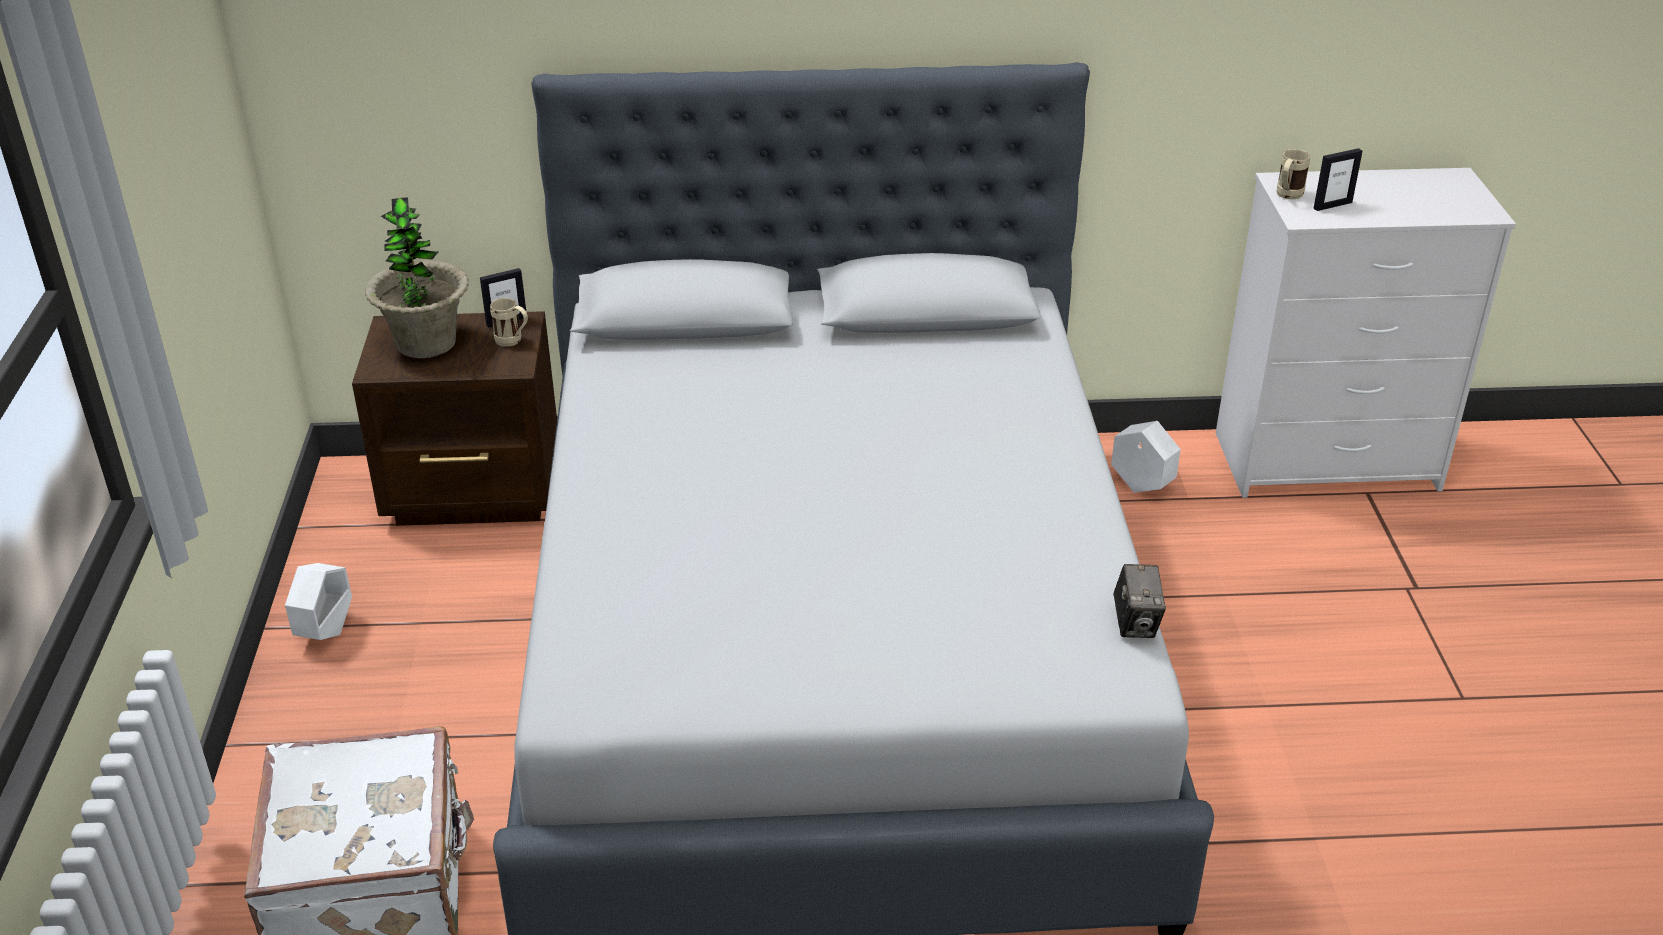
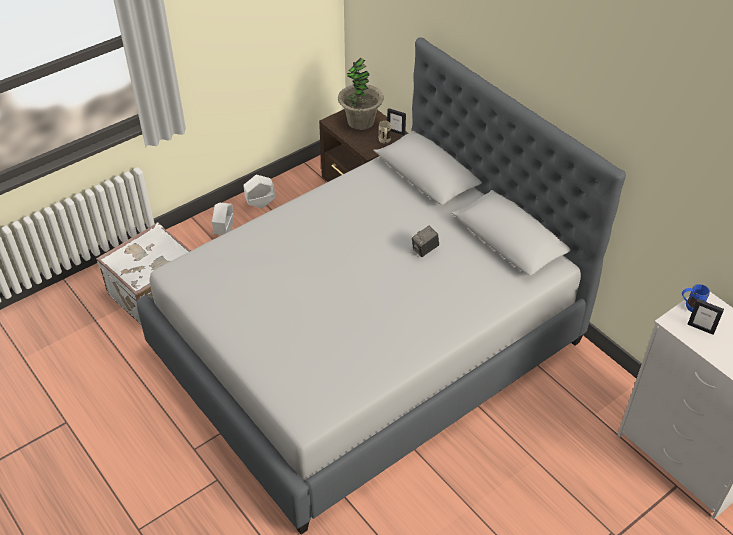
camera: 55 degrees right, 10 degrees up
(1136, 623) = (344, 406): camera -> camera (425, 250)
(1141, 486) = (585, 392): white planter -> white planter (225, 231)
(1287, 196) = (690, 307): beige mug -> blue mug

